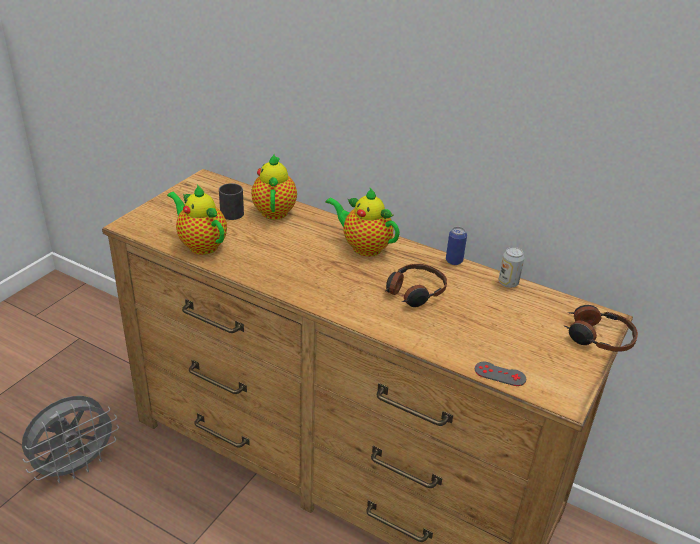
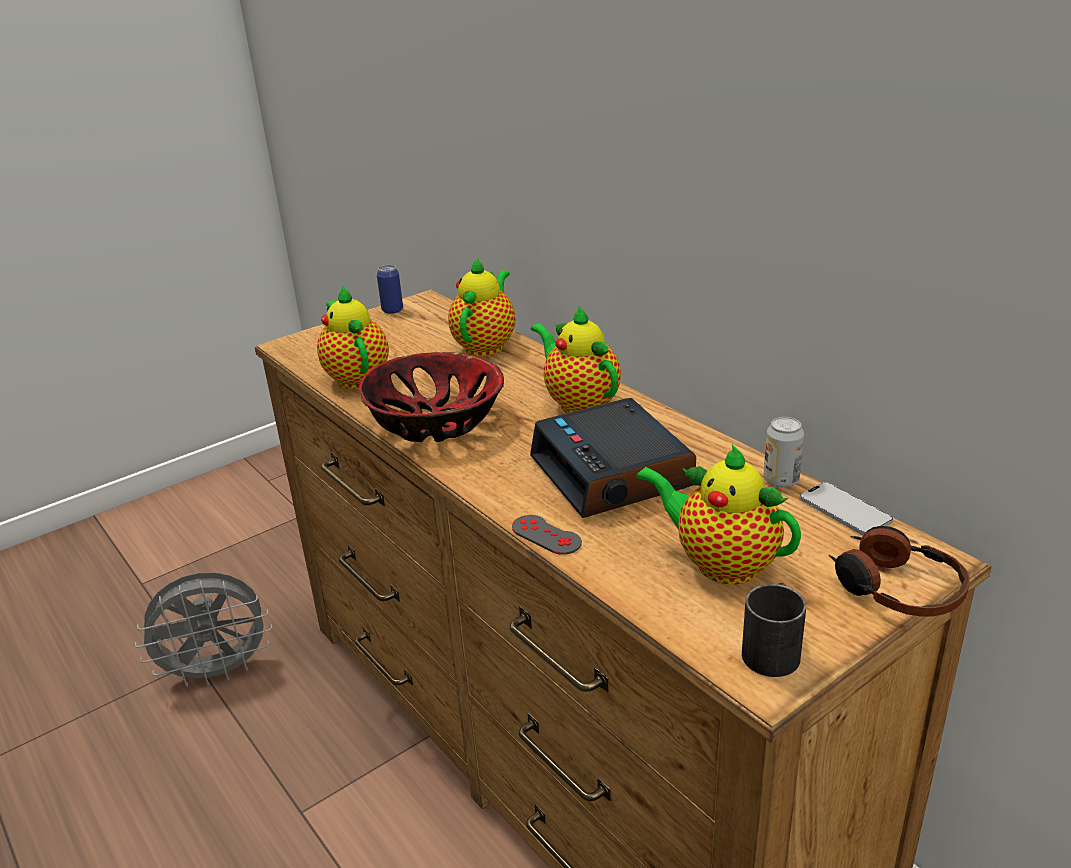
camera: 25 degrees right, 5 degrees down
(232, 211) = (429, 341): black mug -> black mug (772, 647)
(281, 271) = (436, 421): none -> bowl
(414, 292) = (613, 473): headphones -> alarm clock
(454, 261) = (709, 438): can -> can (392, 310)
(500, 374) = (671, 615): grey game controller -> grey game controller (546, 535)
(506, 339) = (720, 563): none -> teapot
(550, 296) = (844, 510): none -> phone

